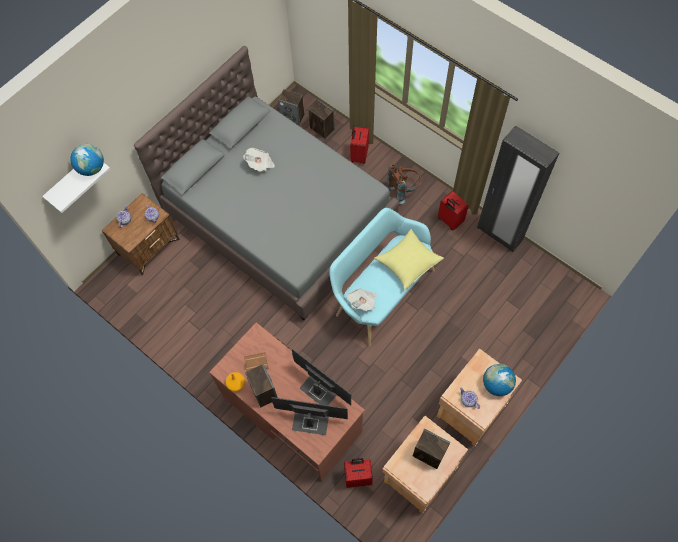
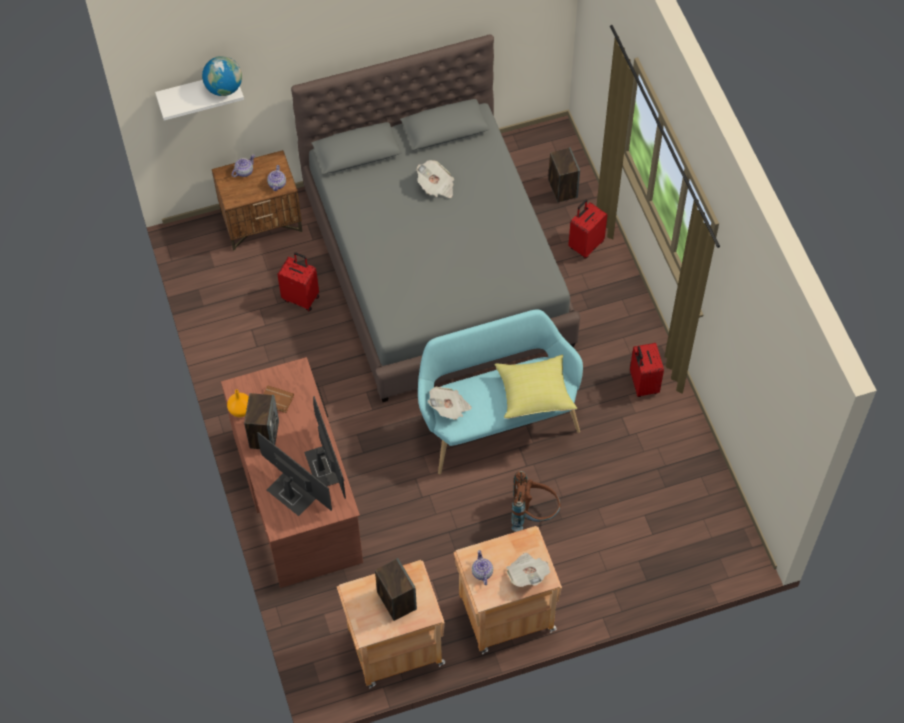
camera: 30 degrees right, 5 degrees down
(293, 117) = (536, 155): speaker -> none
(358, 477) = (324, 608): red suitcase -> red suitcase (301, 298)
(404, 189) = (613, 316): brown backpack -> brown backpack (533, 514)
(496, 384) = (527, 574): globe -> newspaper
(499, 234) = (694, 433): black wardrobe -> none

